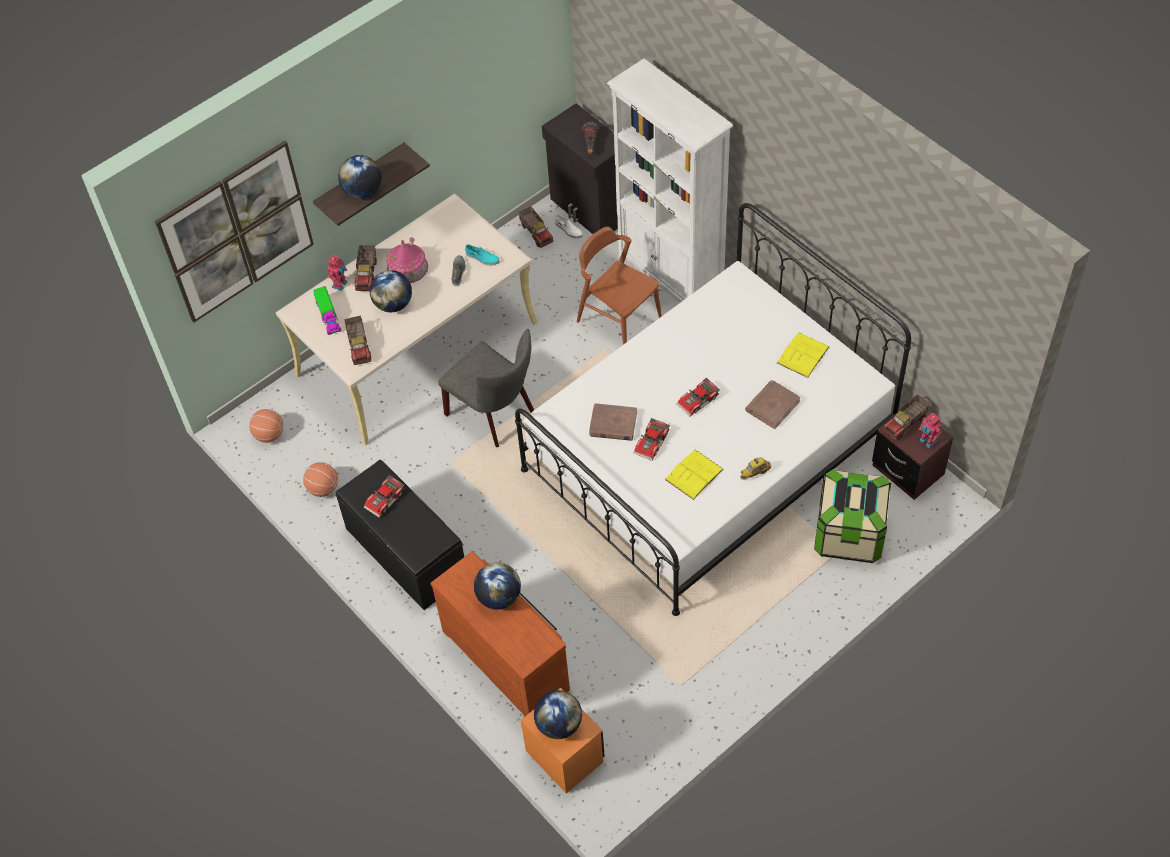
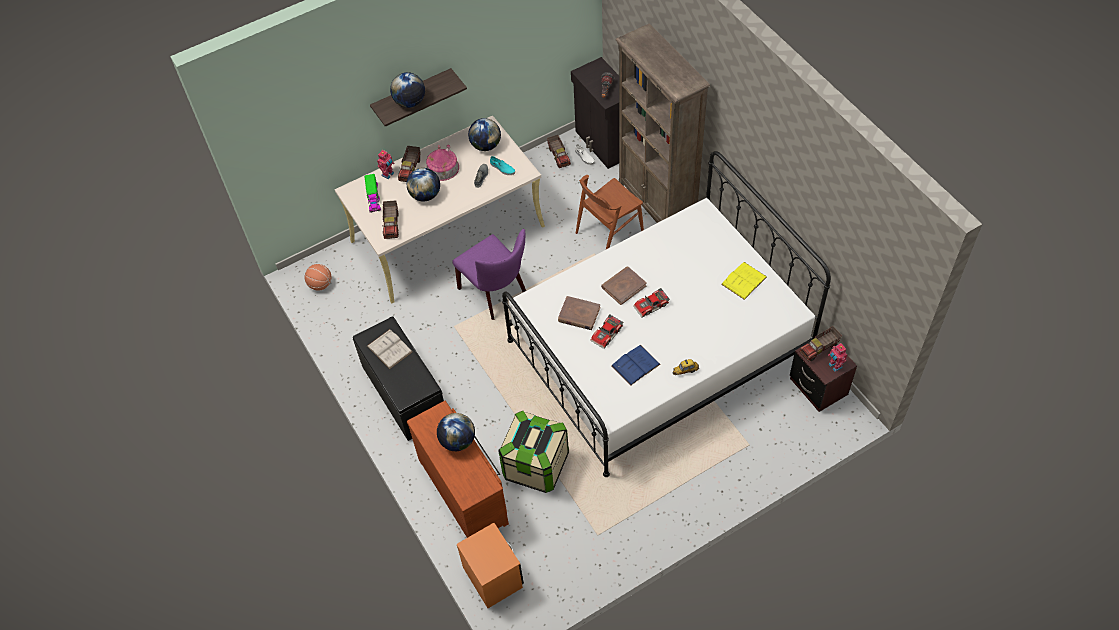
camera: 10 degrees right, 0 degrees up
(236, 232) = (302, 120): picture -> none
(323, 488) = (351, 332): basketball -> none
(386, 500) = (389, 349): toy car -> white book
(495, 415) = (496, 294): grey chair -> purple chair
(559, 724) = (486, 552): globe -> globe (486, 145)
(618, 320) = (609, 233): brown chair -> brown chair turned 90 degrees counterclockwise
(670, 277) = (657, 204): white bookcase -> brown bookcase
(694, 474) = (635, 365): yellow book -> blue book
(772, 405) = (710, 318): brown book -> brown book (623, 286)
(849, 535) = (760, 432): storage box -> storage box (536, 465)

